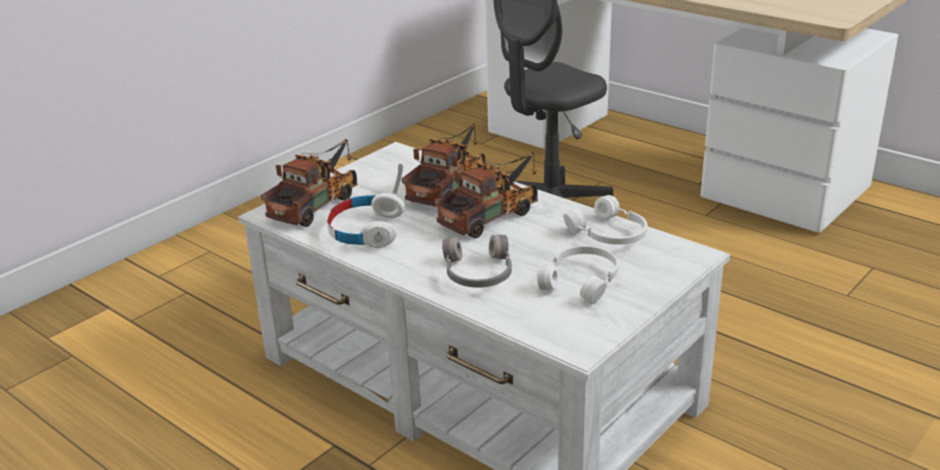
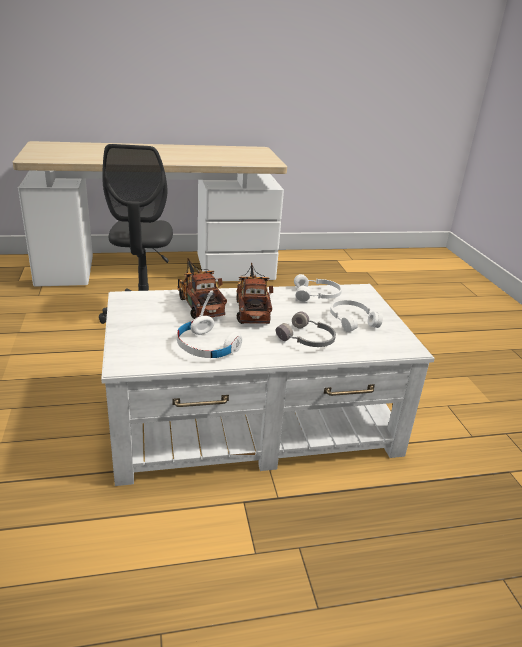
camera: 55 degrees left, 0 degrees up
(318, 204) = (143, 346): toy truck -> none

